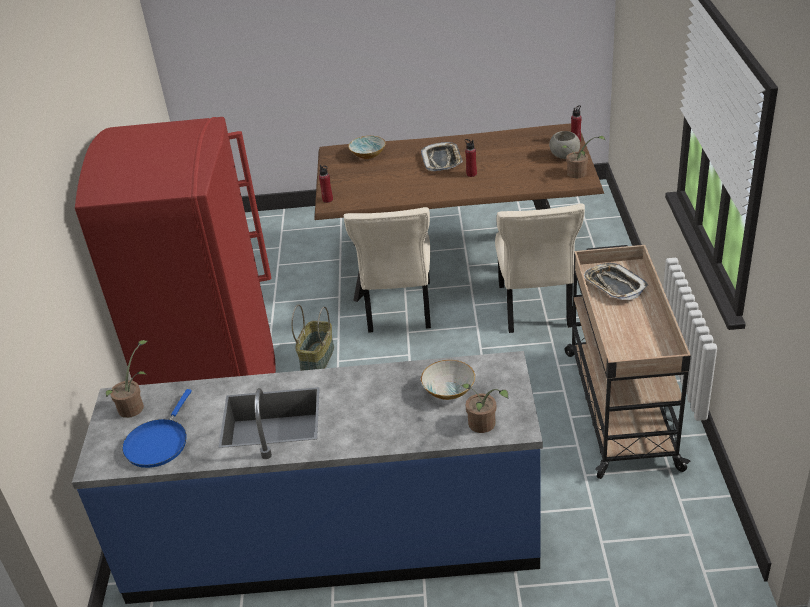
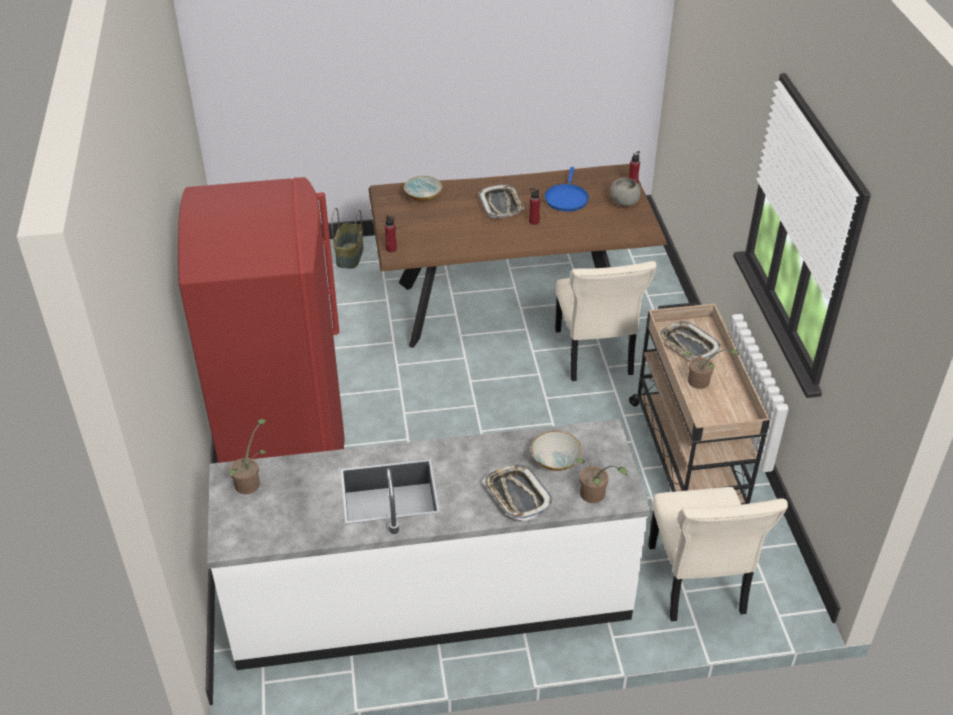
camera: 10 degrees left, 5 degrees up
(158, 443) = (284, 520): blue frying pan -> blue frying pan (566, 198)
(316, 357) = (382, 409): basket -> basket (349, 255)
(333, 538) = (430, 597): blue counter -> white counter
(398, 309) = (457, 356): beige chair -> beige chair (697, 583)
(401, 424) = (517, 495): none -> tray
(579, 174) = (641, 224): potted plant -> potted plant (701, 383)

